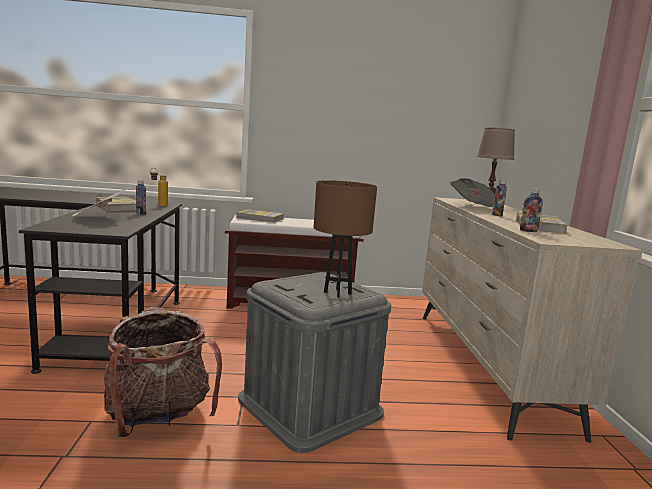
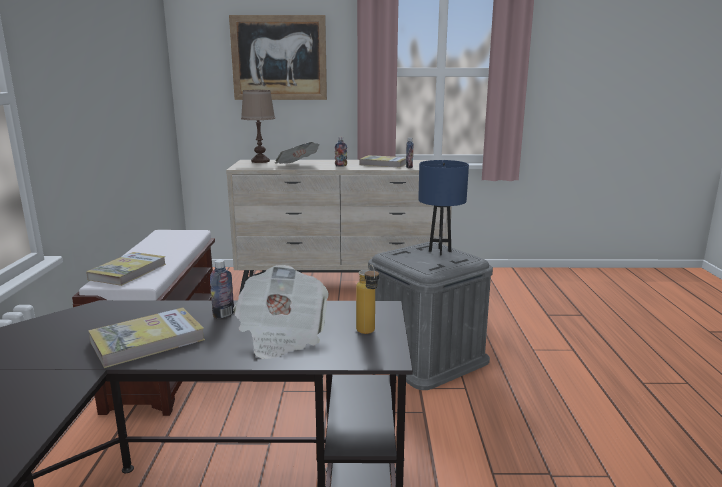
camera: 85 degrees left, 5 degrees up
(158, 417) = (470, 430): backpack -> none
(159, 206) = (132, 312): bottle -> bottle (368, 334)
(337, 293) = (439, 251): brown table lamp -> blue table lamp
(555, 96) = (279, 58): none -> picture

